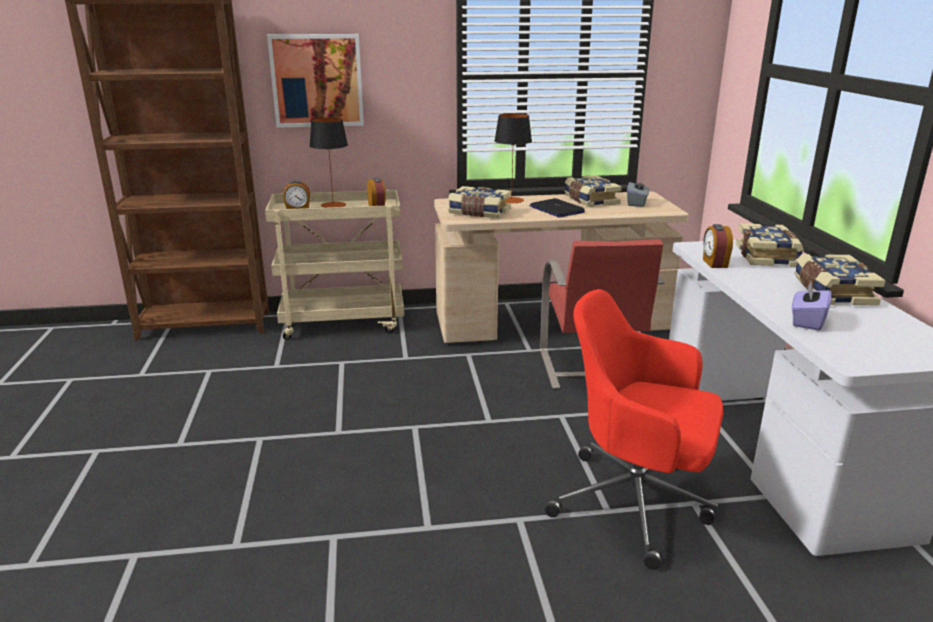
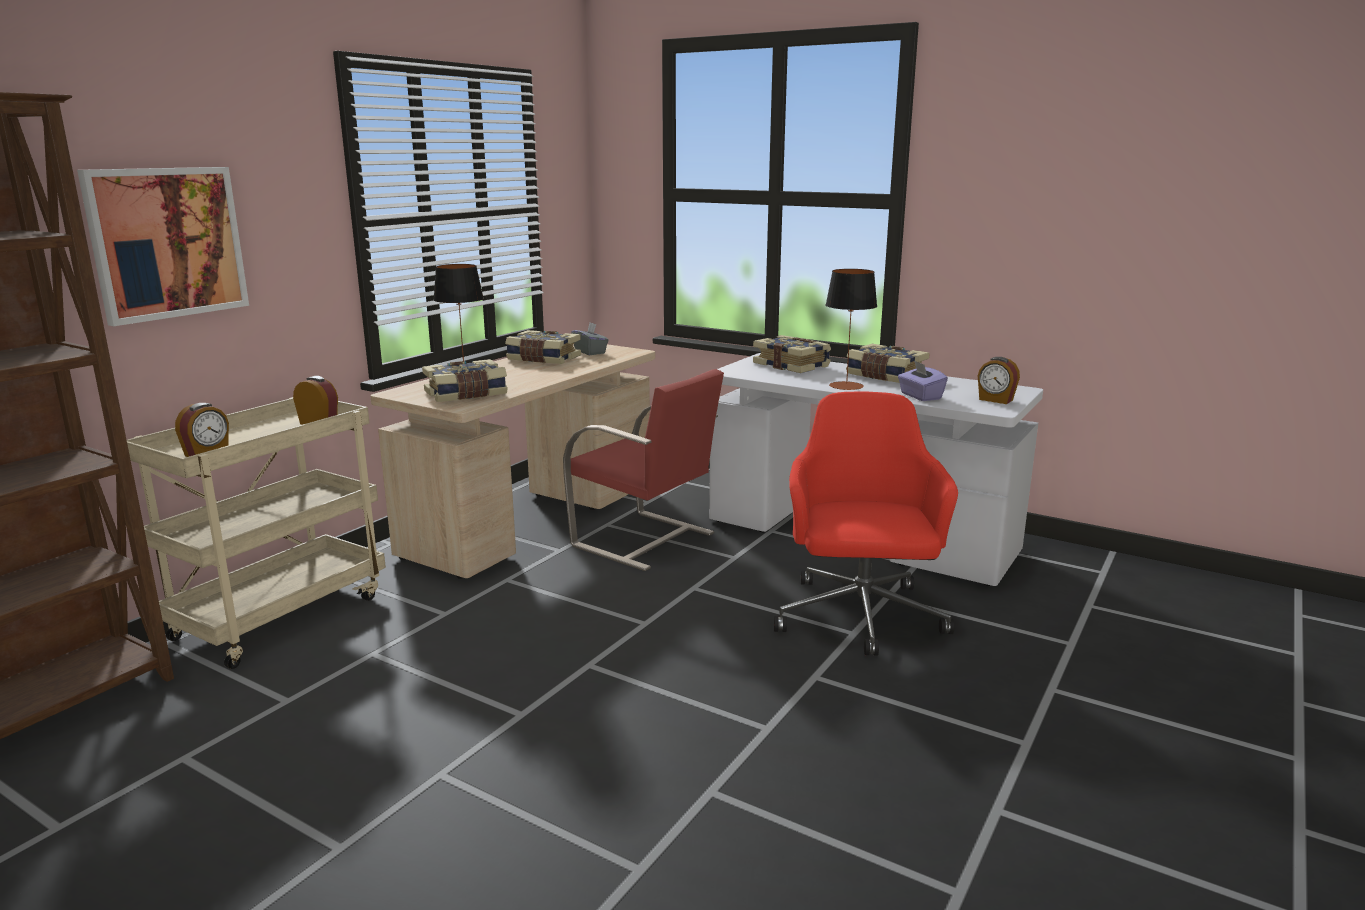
camera: 50 degrees left, 5 degrees down
(333, 205) = (239, 434): table lamp -> table lamp (846, 386)
(556, 209) = (535, 373): laptop -> none
(635, 504) = (860, 618): red office chair -> red office chair turned 120 degrees clockwise
(714, 263) = (775, 379): alarm clock -> alarm clock (995, 400)

